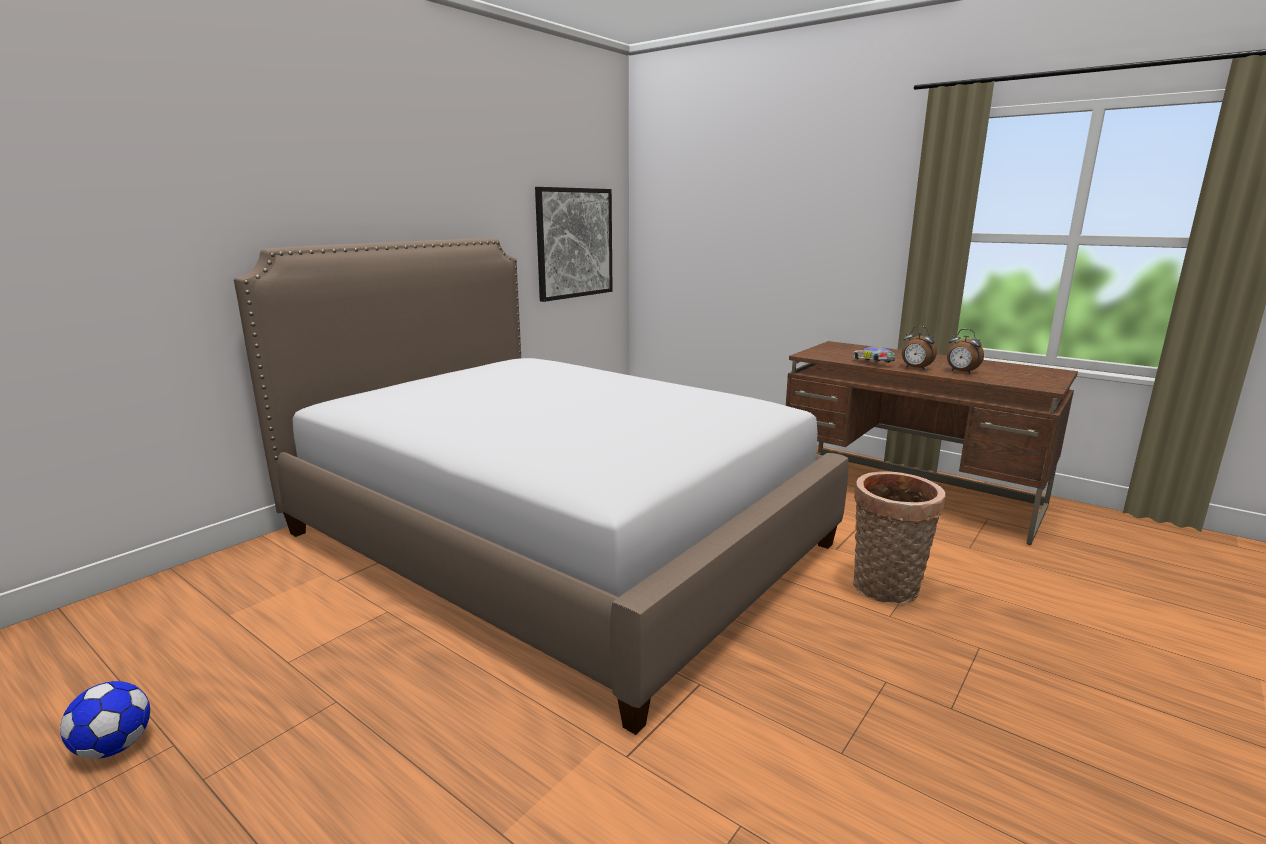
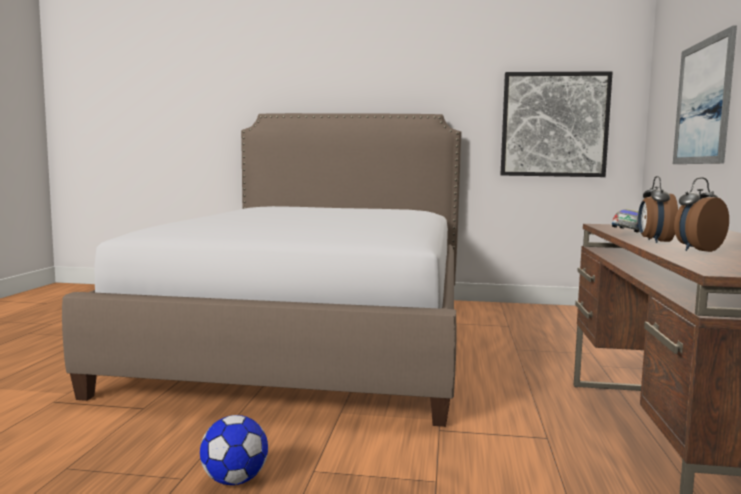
camera: 60 degrees right, 10 degrees down
(114, 747) = (49, 318): football -> football (234, 480)
(743, 236) = (703, 102): none -> picture
(886, 590) = (371, 464): basket -> none
(961, 372) = (696, 250): alarm clock -> alarm clock turned 45 degrees clockwise

